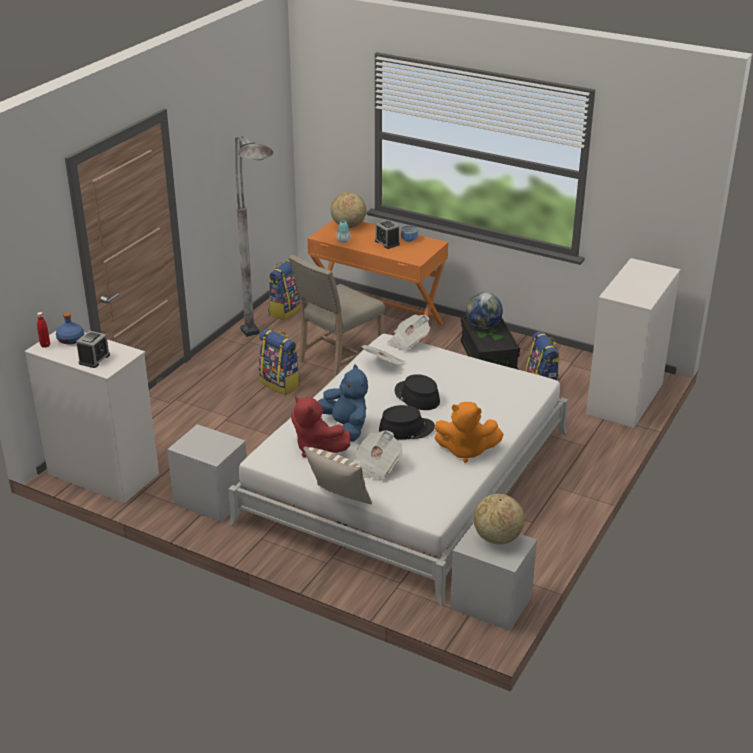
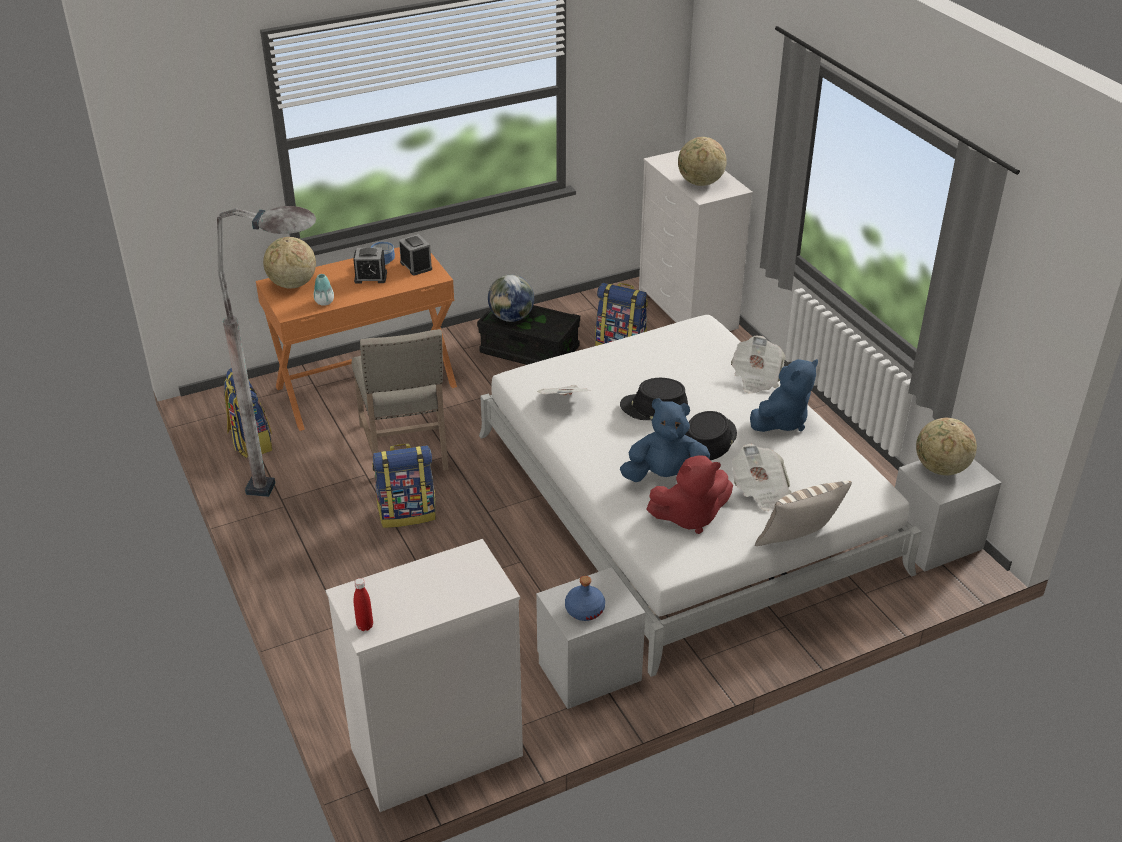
camera: 55 degrees left, 5 degrees up
(71, 339) = (376, 595): blue bottle -> blue bottle (584, 610)
(94, 359) = (456, 591): alarm clock -> alarm clock (416, 266)
(408, 342) = (537, 367): newspaper -> newspaper (756, 378)
(466, 451) = (782, 421): orange plush toy -> blue plush toy
(629, 287) = (700, 183): none -> globe

